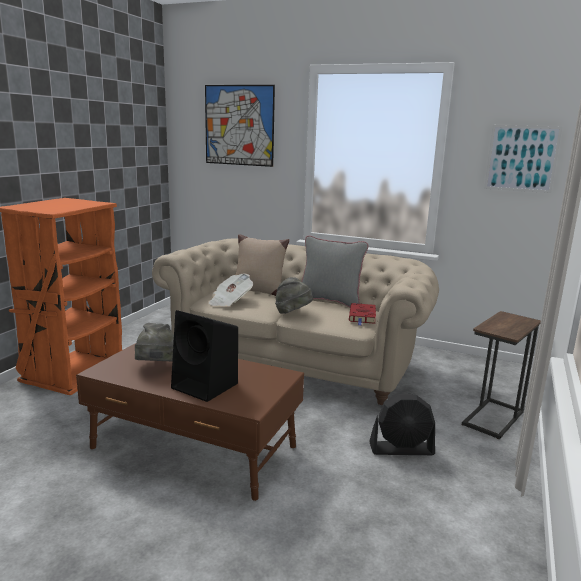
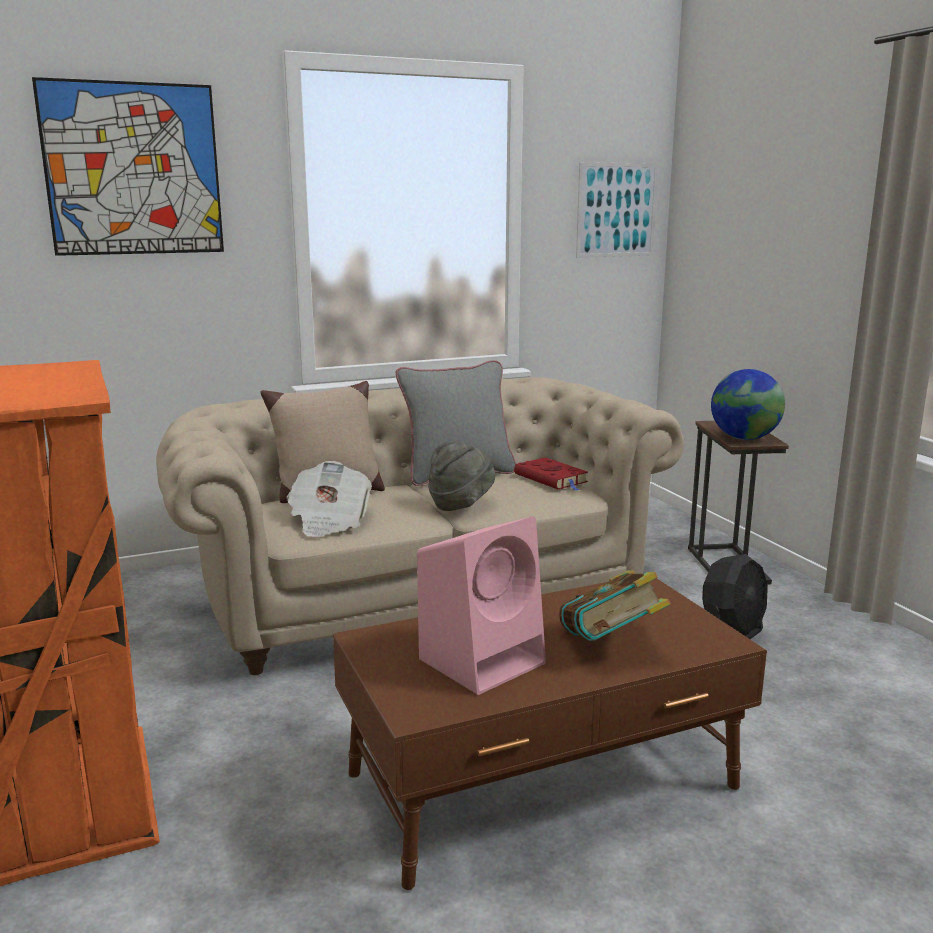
camera: 45 degrees left, 0 degrees up
(156, 368) = (483, 660): grey hat -> pink speaker
(206, 386) = (610, 645): black speaker -> book
(497, 327) = (744, 438): none -> globe

